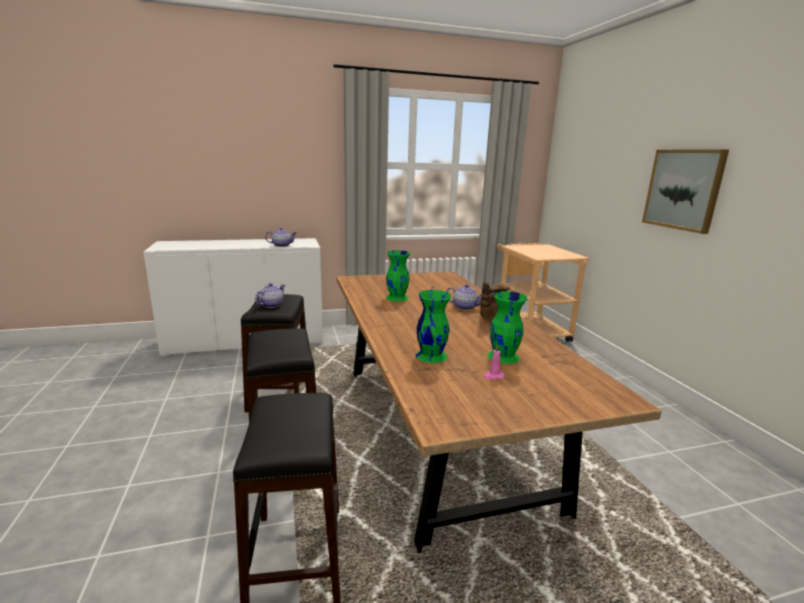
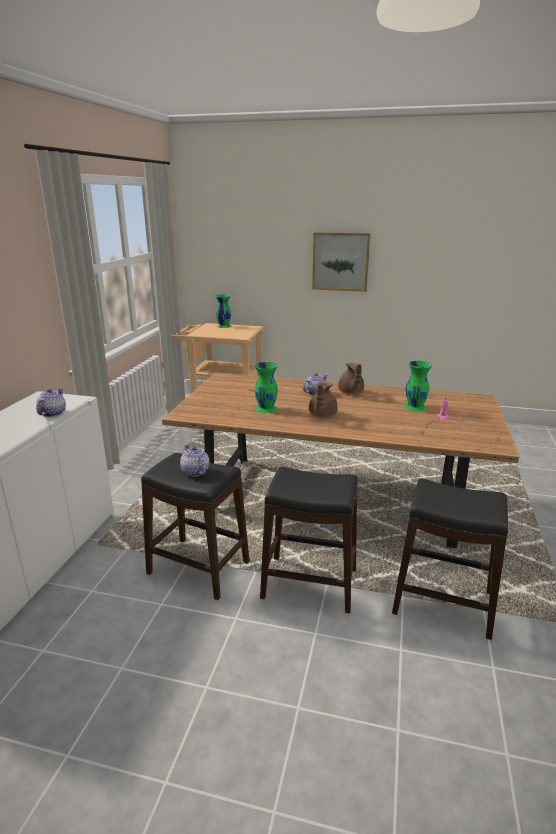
camera: 60 degrees left, 5 degrees up
(411, 317) = (321, 415): none -> brown teapot
(431, 355) = (401, 426): green vase -> green vase (223, 326)

